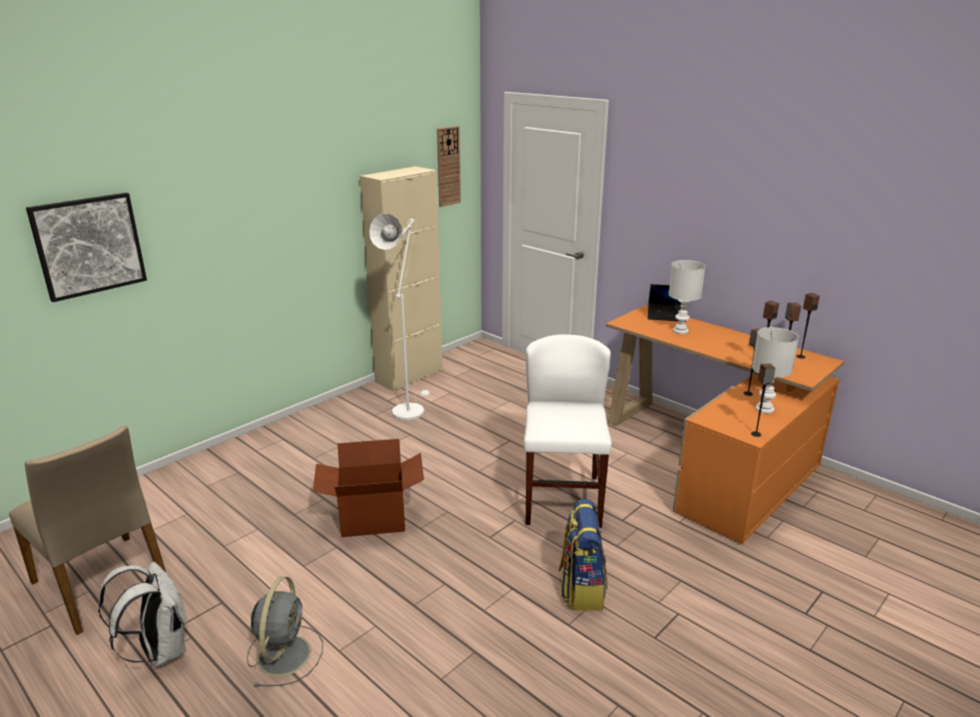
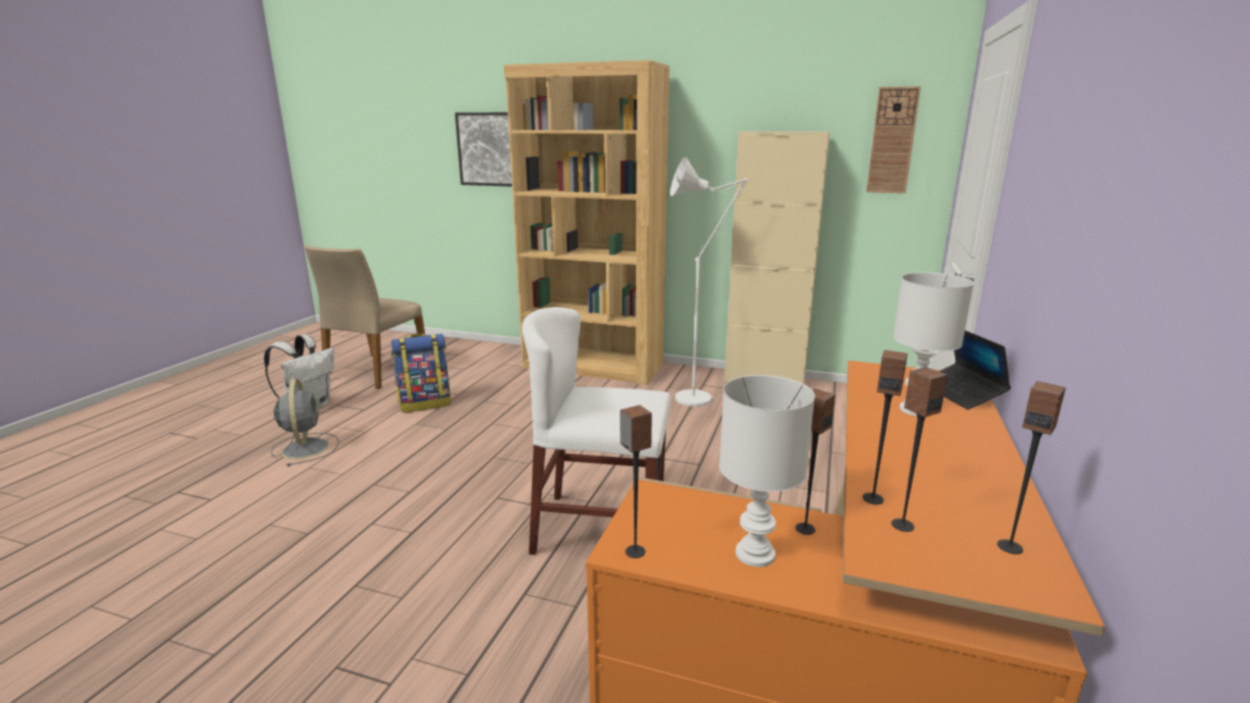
camera: 65 degrees right, 5 degrees down
(285, 653) = (305, 447): grey fan -> grey fan turned 90 degrees counterclockwise
(286, 437) = (593, 366): none -> brown bookcase
(373, 519) = (494, 432): cardboard box -> none
(562, 500) = (600, 528): white chair -> white chair turned 150 degrees counterclockwise
(581, 589) = (423, 581): backpack -> backpack (425, 403)

